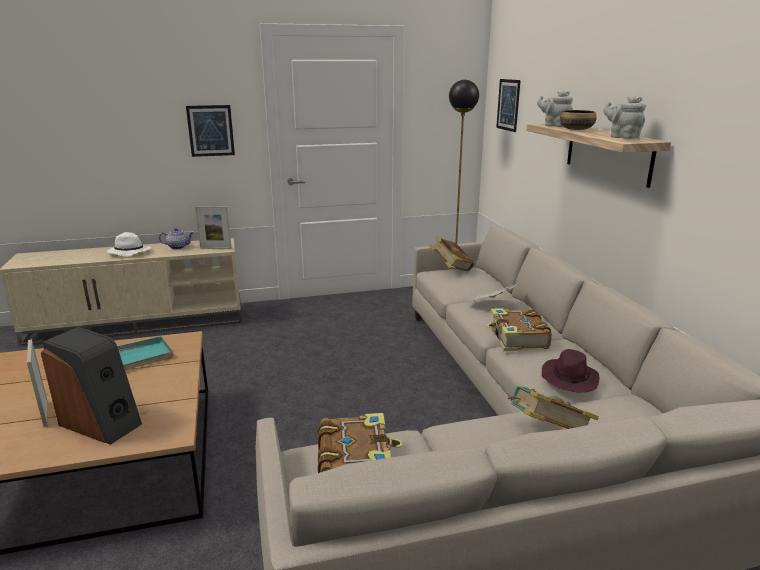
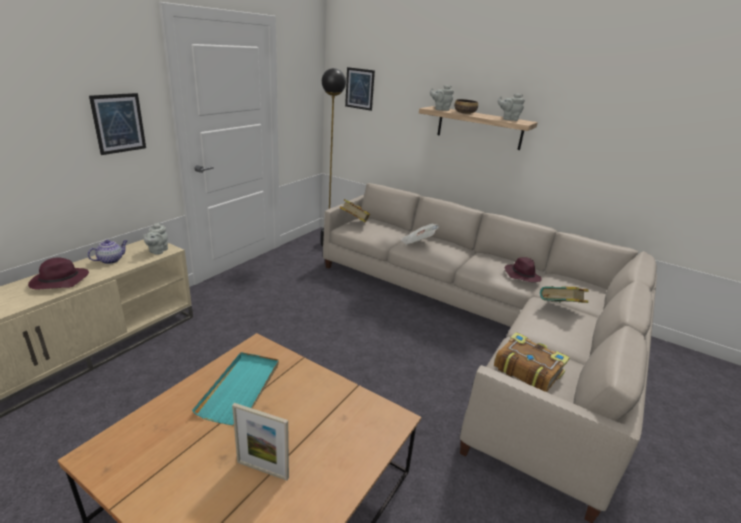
camera: 45 degrees left, 5 degrees up
(101, 423) = (329, 445): speaker -> none
(128, 252) = (59, 282): white hat -> purple hat
(215, 248) = (157, 251): picture frame -> grey teapot
(517, 338) = (465, 260): book -> none

